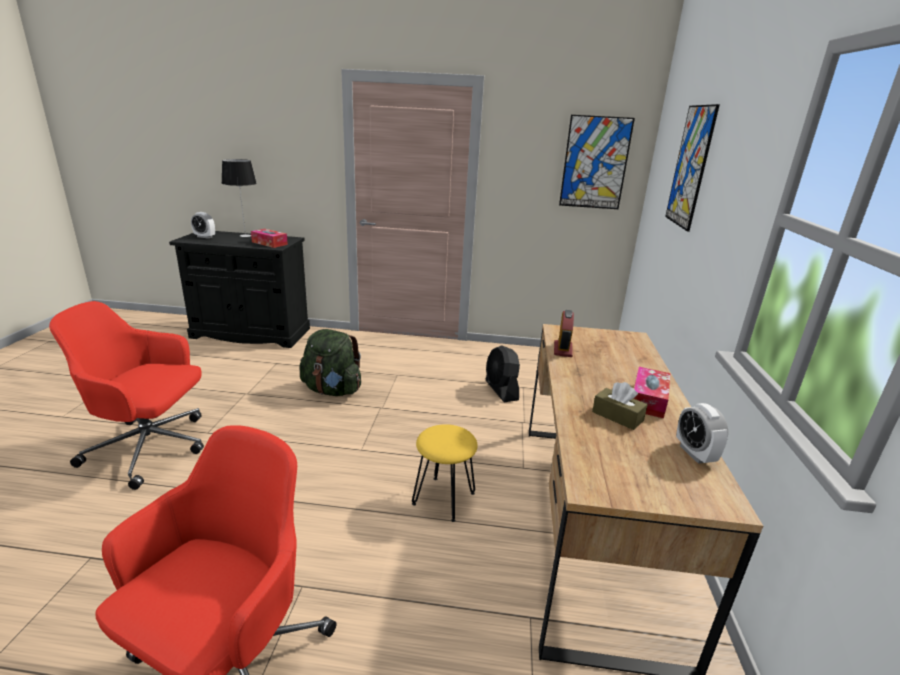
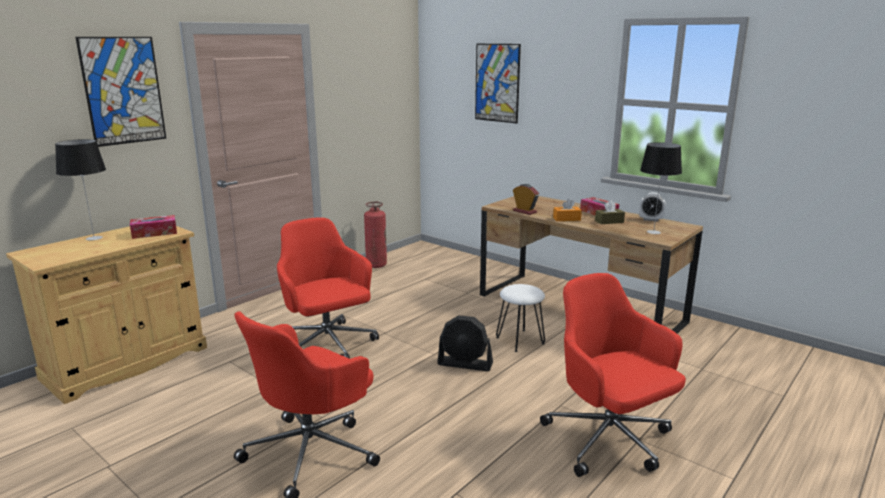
camera: 55 degrees left, 5 degrees down
(204, 237) = (54, 254): alarm clock -> none
(251, 333) = (126, 363): black cabinet -> beige cabinet
(332, 390) = (327, 345): green backpack -> red office chair
(443, 498) = (519, 340): yellow stool -> white stool
(501, 390) = (419, 286): black fan -> black fan (465, 364)
(517, 354) = (376, 265): none -> fire extinguisher
(575, 382) = (566, 219): none -> orange tissue box
(595, 163) = (390, 89): picture -> picture (123, 91)
(625, 469) = (654, 232): none -> table lamp

